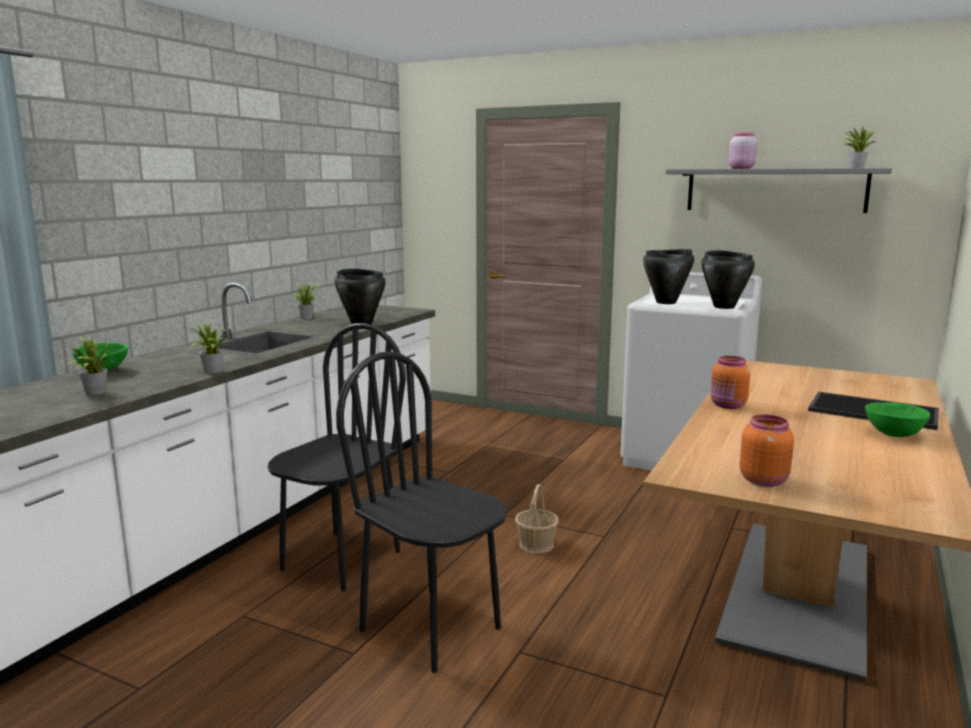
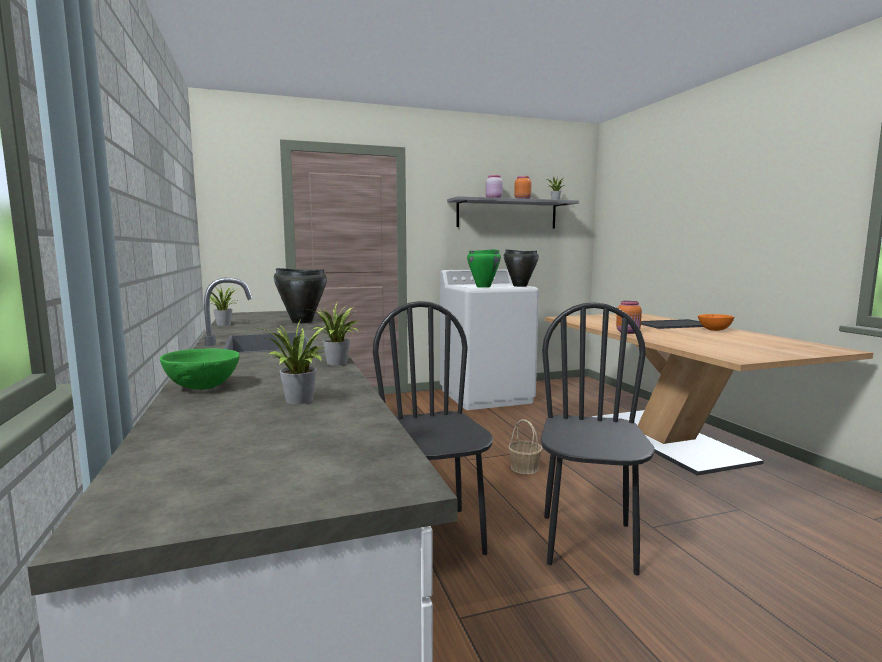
camera: 45 degrees left, 5 degrees down
(431, 628) = (588, 543): black chair -> black chair turned 105 degrees clockwise
(666, 302) = (484, 287): black cooking pot -> green cooking pot
(764, 480) = (761, 352): orange jar -> orange jar (522, 199)
(892, 434) = (714, 330): green bowl -> orange bowl

